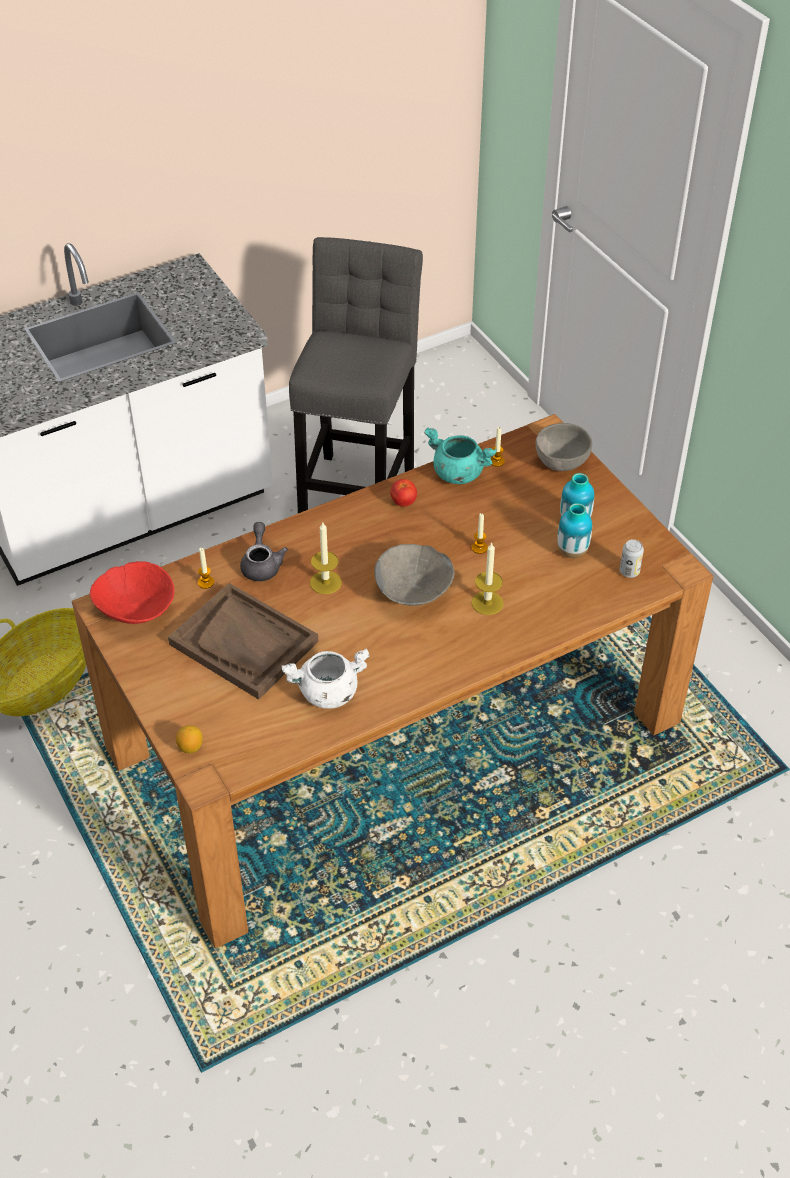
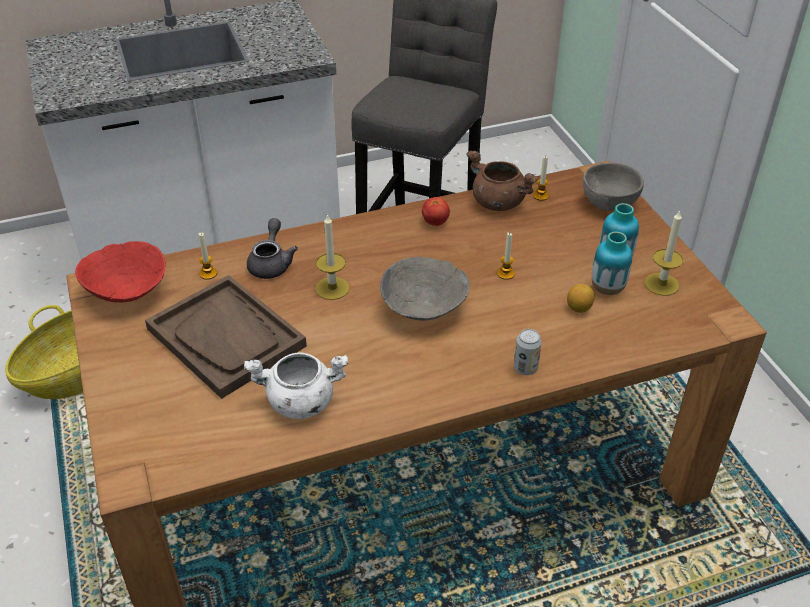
camera: 10 degrees right, 5 degrees down
(190, 747) = (127, 441): lemon -> lemon (578, 308)
(457, 473) = (497, 202): turquoise cooking pot -> brown cooking pot
(487, 603) = (503, 329): candle -> candle (661, 284)
(629, 572) = (669, 316): can -> can (525, 368)

